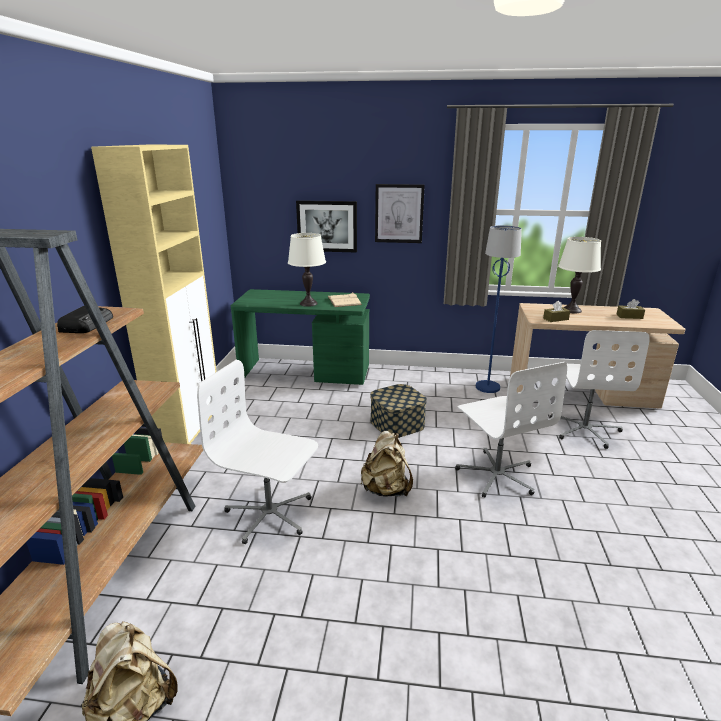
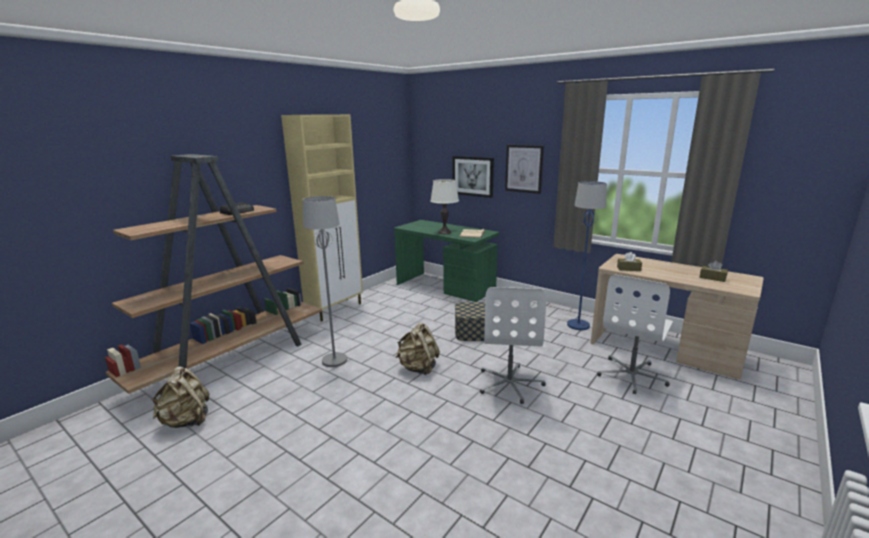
camera: 30 degrees right, 5 degrees down
(269, 514) = (334, 360): white office chair -> grey floor lamp
(571, 310) = (658, 265): white table lamp -> none

